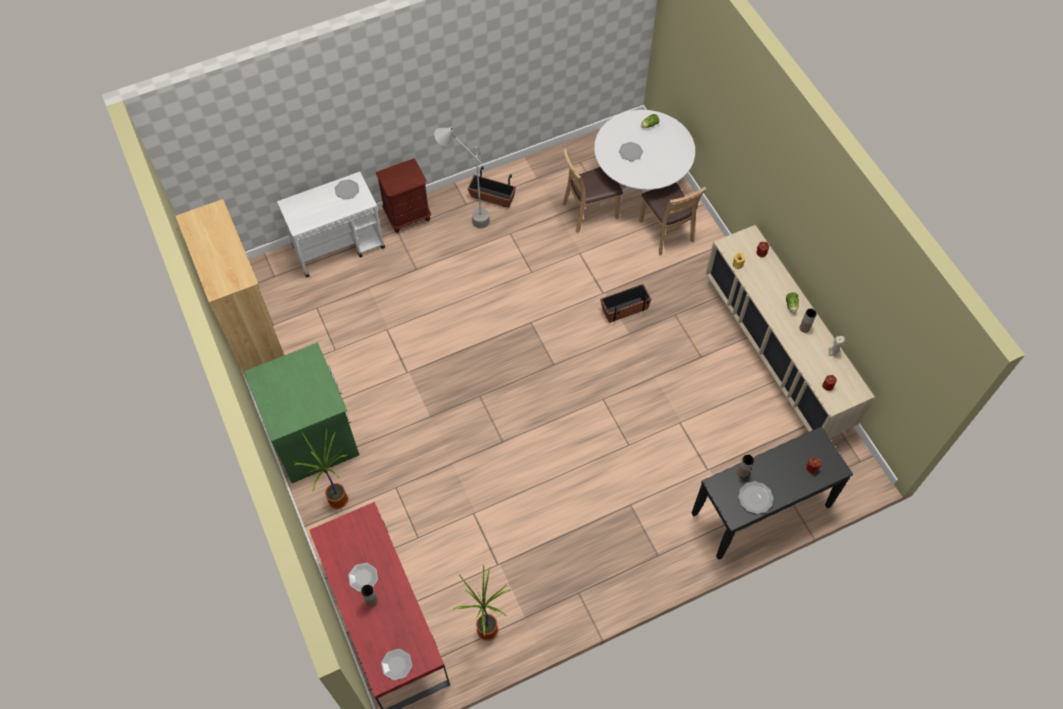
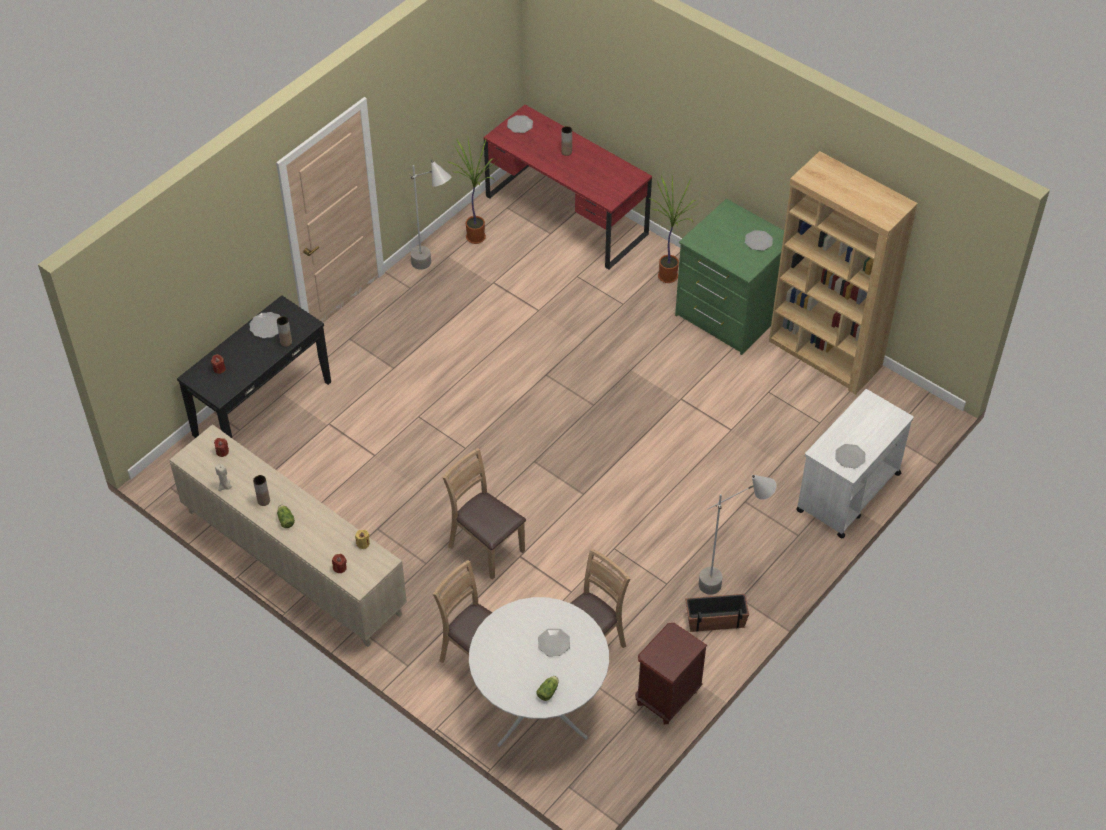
camera: 155 degrees right, 10 degrees down
(363, 577) = (583, 162): plate -> plate (758, 241)
(408, 216) = (798, 557): brown nightstand -> brown nightstand (667, 697)
(546, 606) = (433, 270): none -> grey floor lamp
(624, 309) = (486, 547): planter -> brown chair

